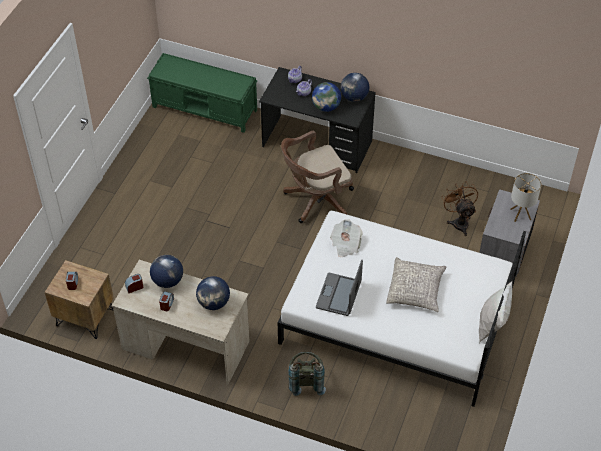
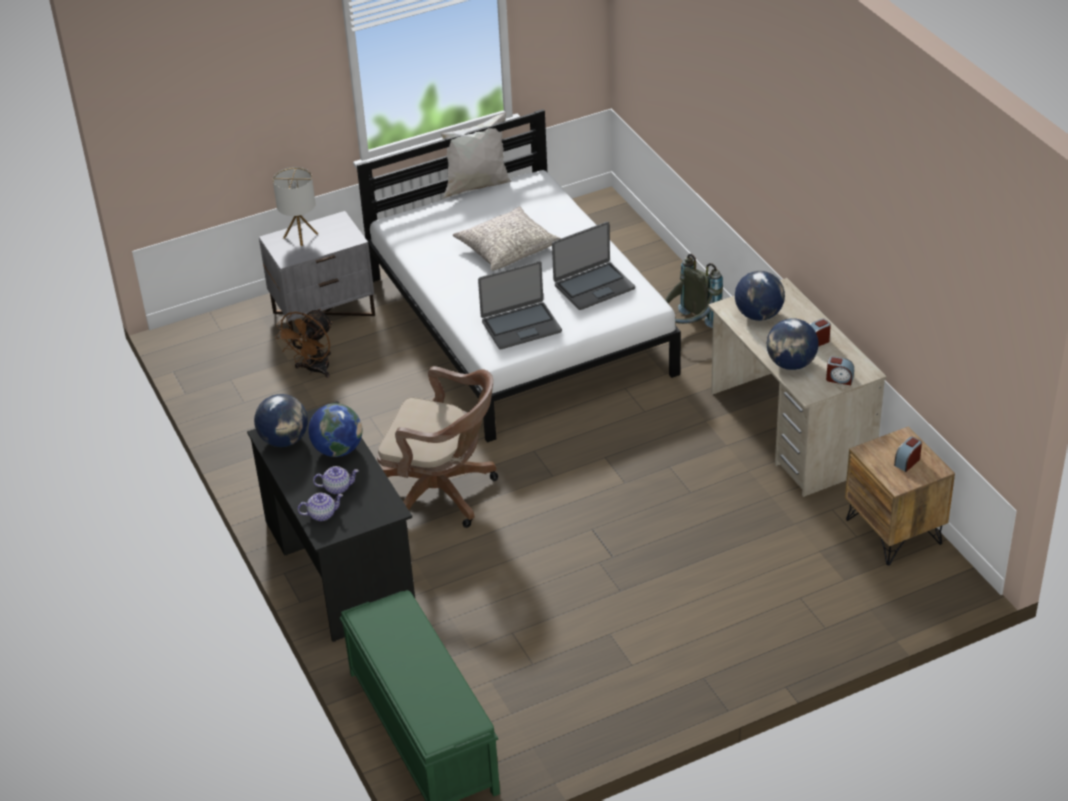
camera: 135 degrees left, 10 degrees down
(345, 244) = (521, 326): newspaper -> laptop

